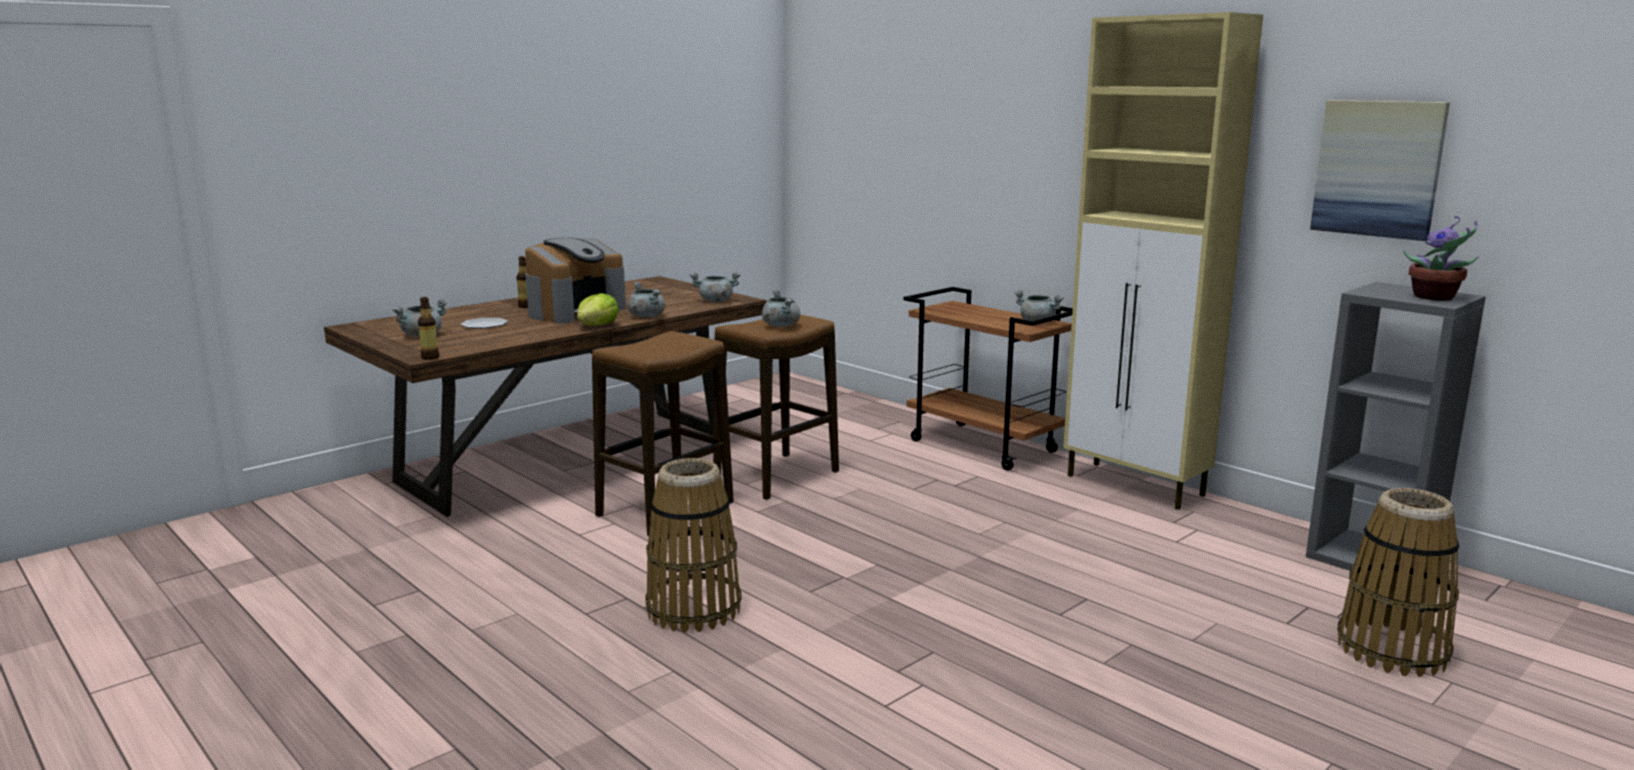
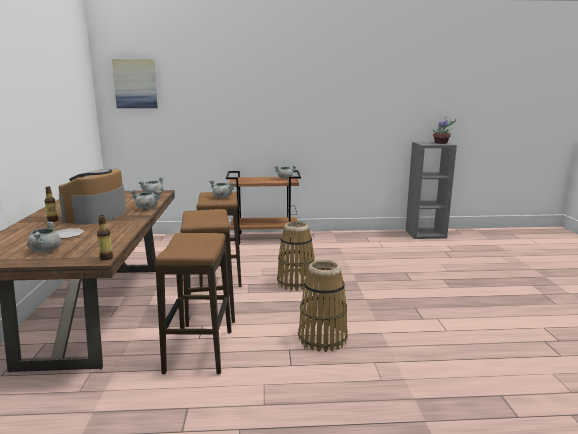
camera: 50 degrees left, 0 degrees up
(546, 547) = (199, 351): none -> stool
(576, 311) = (97, 215): coffee machine -> coffee machine turned 150 degrees counterclockwise
(597, 326) = (139, 218): lettuce -> none
(1136, 486) = (336, 235): beige cabinet -> none
(1378, 168) = (408, 103): picture -> picture (135, 84)
(1392, 650) = (478, 254): basket -> basket (296, 282)

